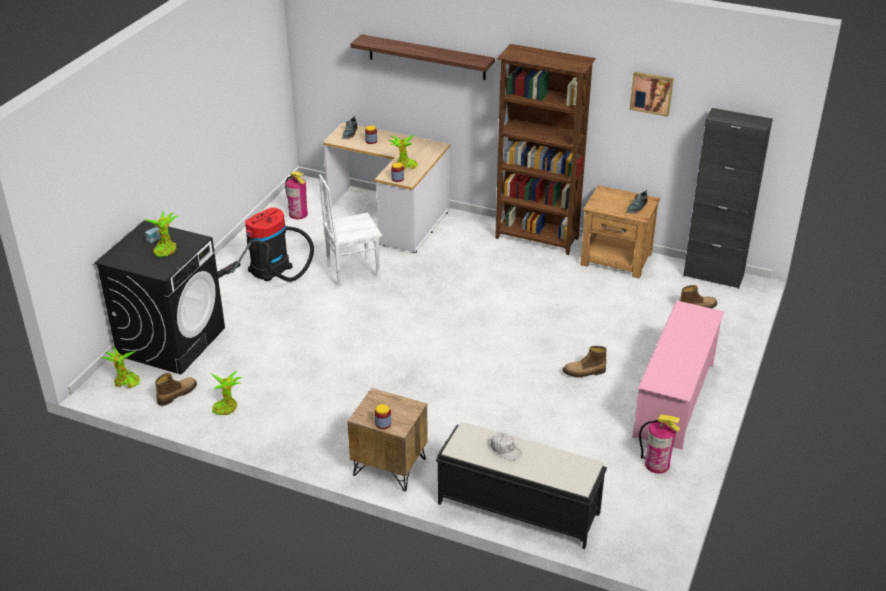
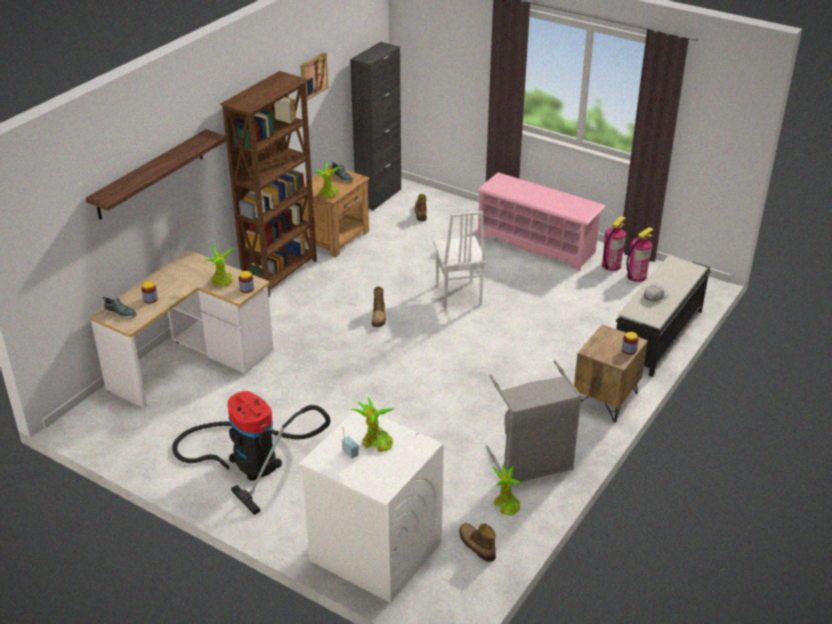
camera: 80 degrees left, 0 degrees up
(125, 382) = (445, 592): potted plant -> potted plant (329, 194)
(171, 341) = (375, 551): black washing machine -> white washing machine
(282, 420) = (532, 465): none -> grey laundry basket
(298, 214) = (144, 433): fire extinguisher -> fire extinguisher (636, 276)
(352, 271) = (287, 398): white chair -> white chair (457, 295)
(584, 372) = (494, 280): boot -> boot (379, 318)

